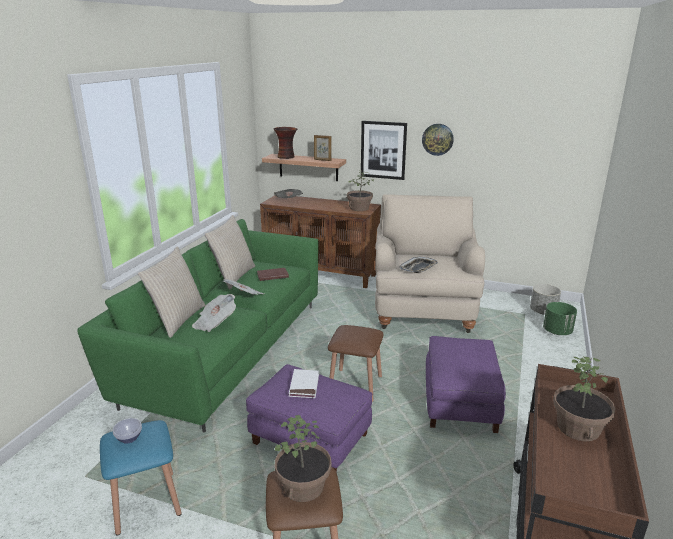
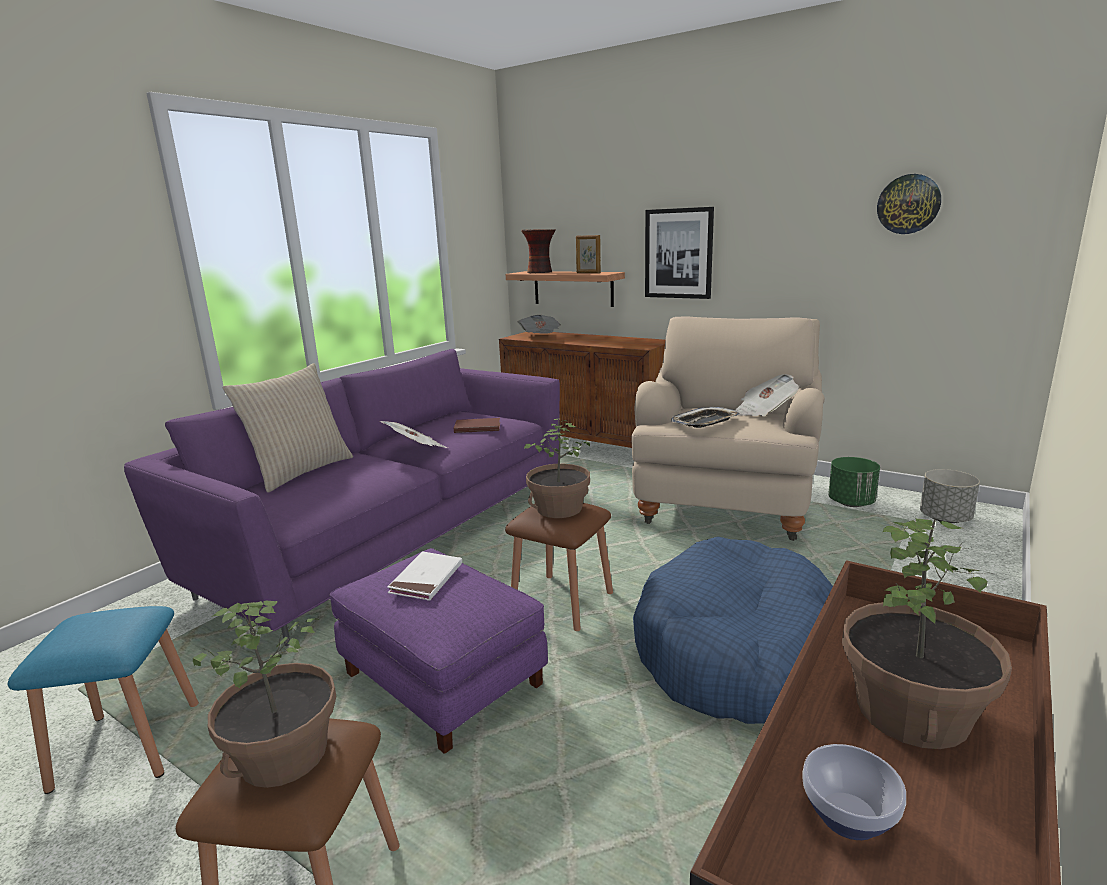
camera: 15 degrees right, 5 degrees down
(128, 438) = (85, 626): bowl -> bowl (846, 817)
(215, 323) = (346, 479): newspaper -> newspaper (763, 411)
(225, 350) = (393, 534): green sofa -> purple sofa
(233, 276) = (421, 426): beige pillow -> none
(359, 208) = (638, 343): potted plant -> potted plant (559, 508)
(437, 139) = (762, 229): wall clock -> wall clock (908, 204)
(459, 402) = (736, 651): purple ottoman -> blue dog bed
(557, 331) = (966, 551): green planter -> green planter (851, 503)

